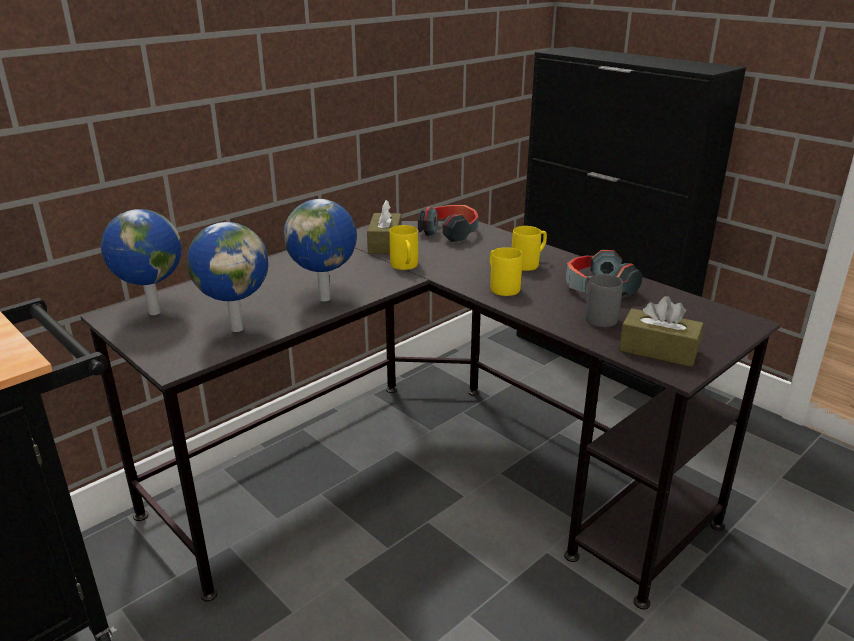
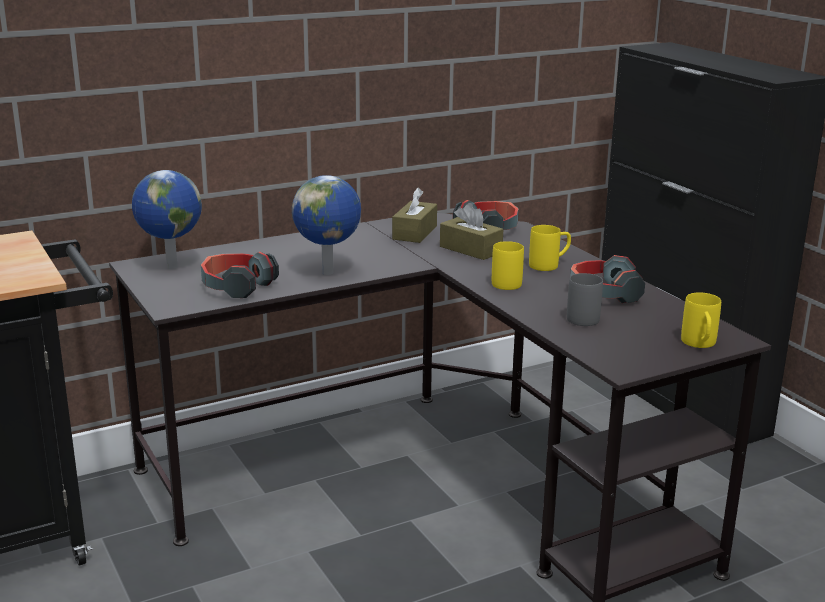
camera: 15 degrees right, 5 degrees down
(237, 328) = (236, 286): globe -> headphones
(405, 267) = (421, 255): yellow mug -> yellow mug (700, 344)
(658, 350) = (618, 350): brown tissue box -> brown tissue box (470, 249)

